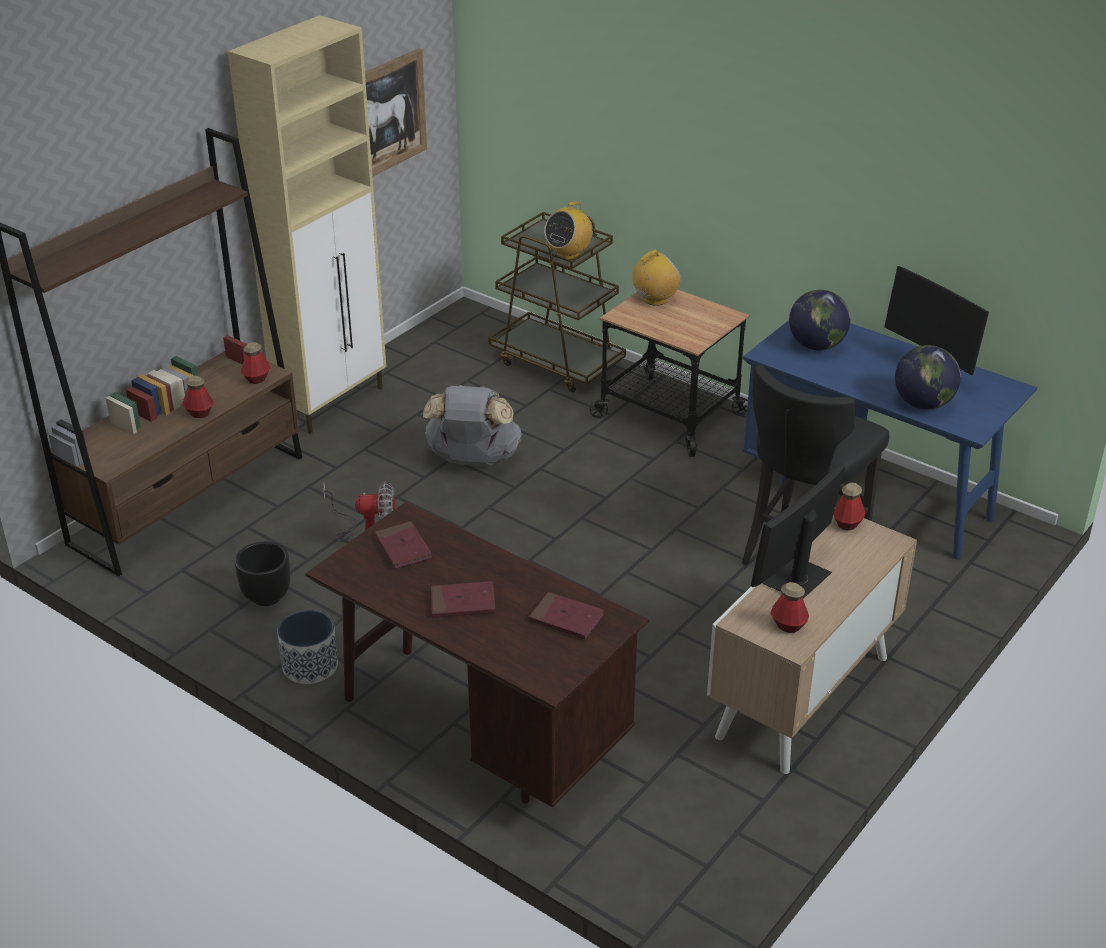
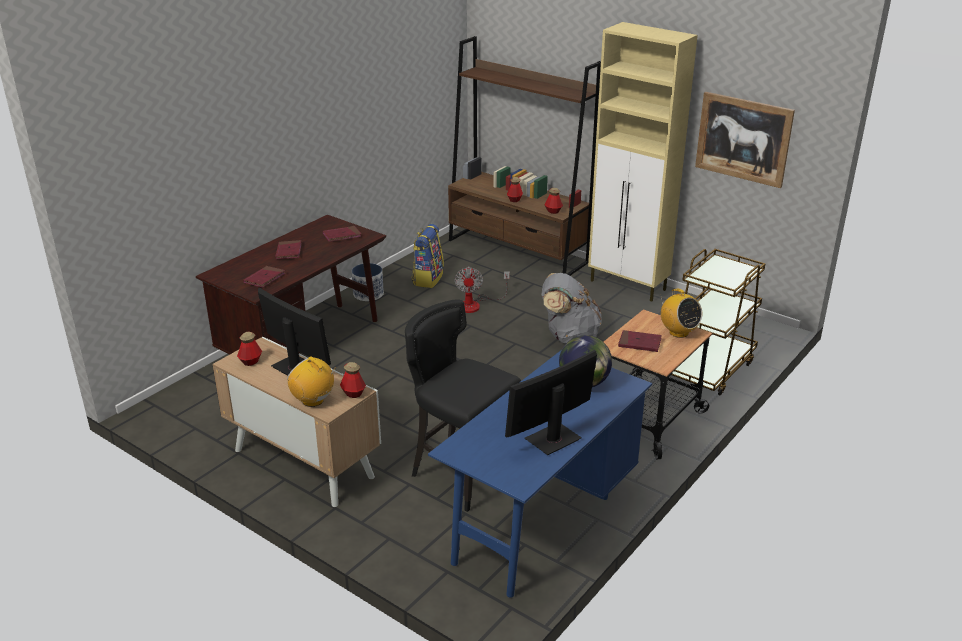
camera: 90 degrees right, 5 degrees down
(266, 597) = (427, 278): black planter -> backpack
(568, 254) = (705, 278): radio -> radio (313, 400)
(683, 325) = (639, 343): none -> red book
(923, 404) = (492, 429): globe -> none

